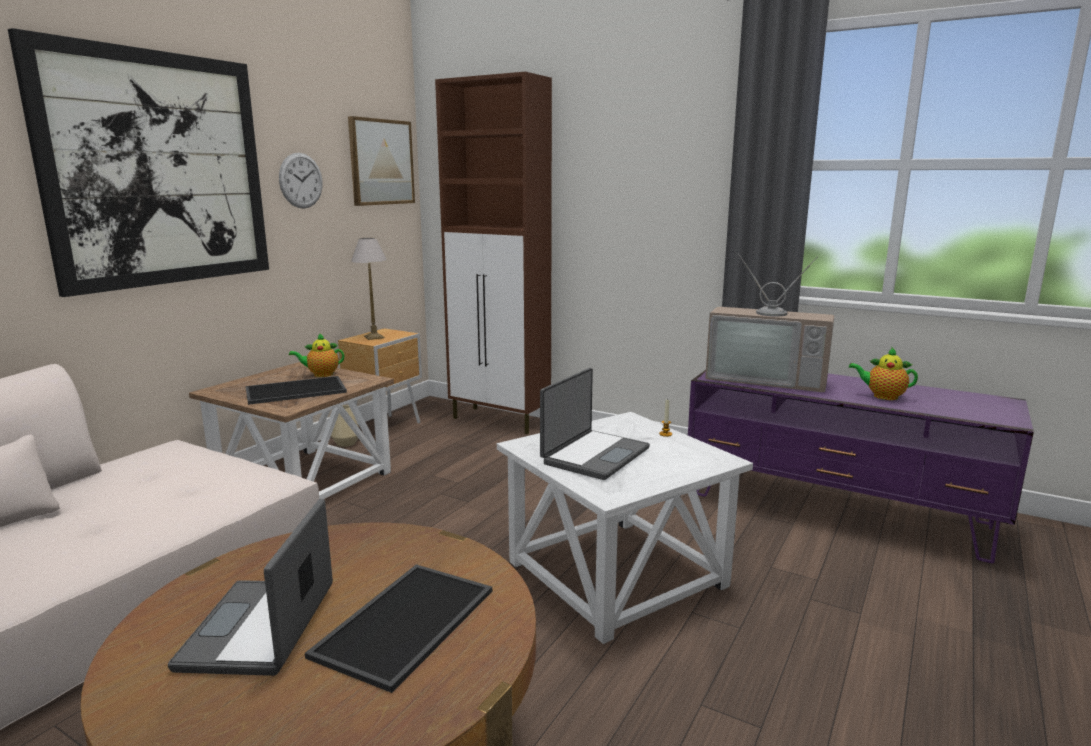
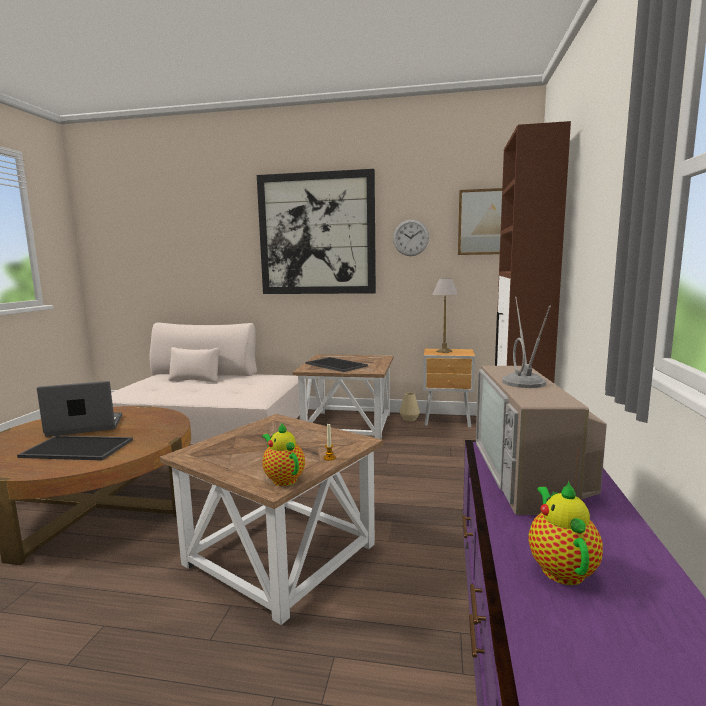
camera: 70 degrees right, 5 degrees down
(321, 374) = (371, 362): teapot -> teapot (283, 478)
(594, 455) = (263, 440): laptop -> none
(616, 572) = (283, 554): white side table -> brown side table

